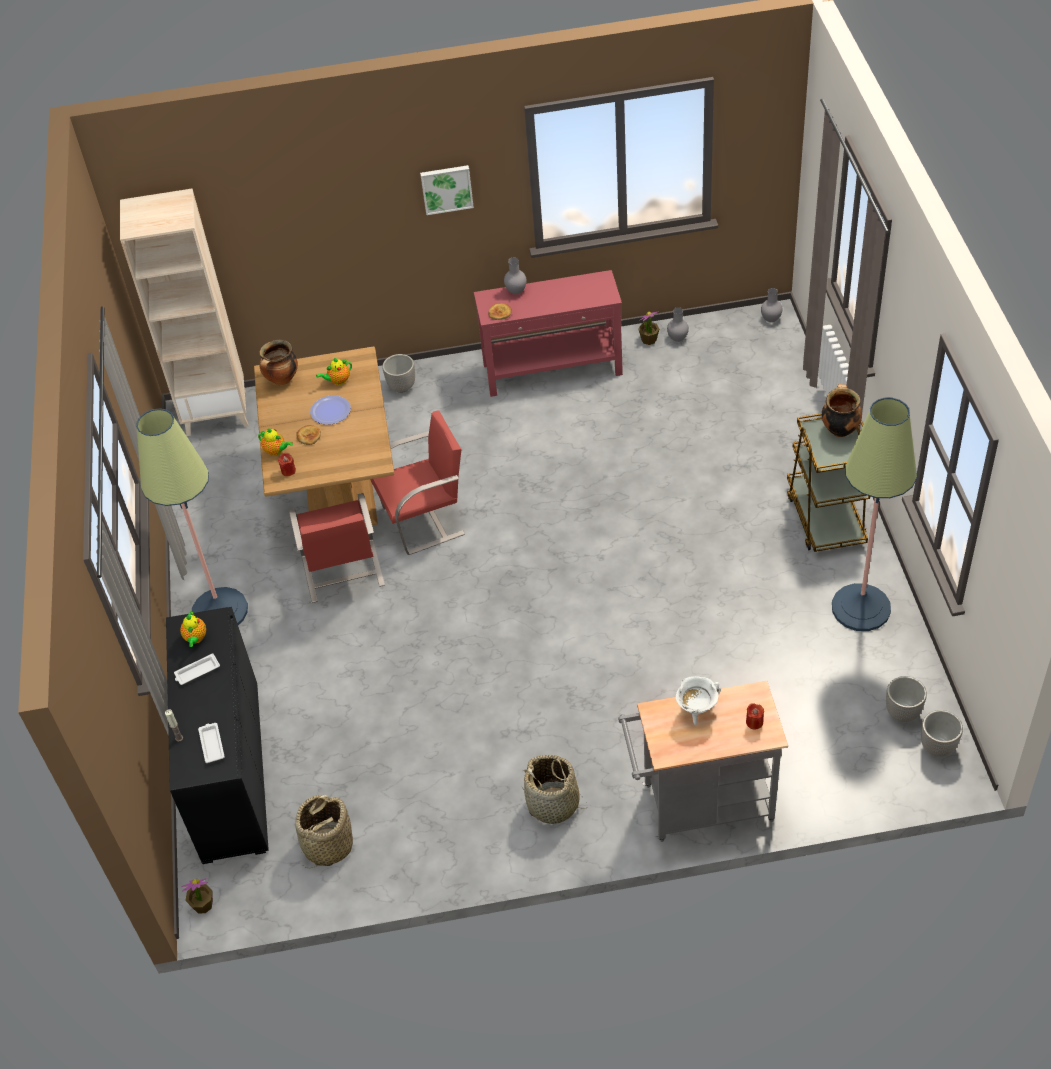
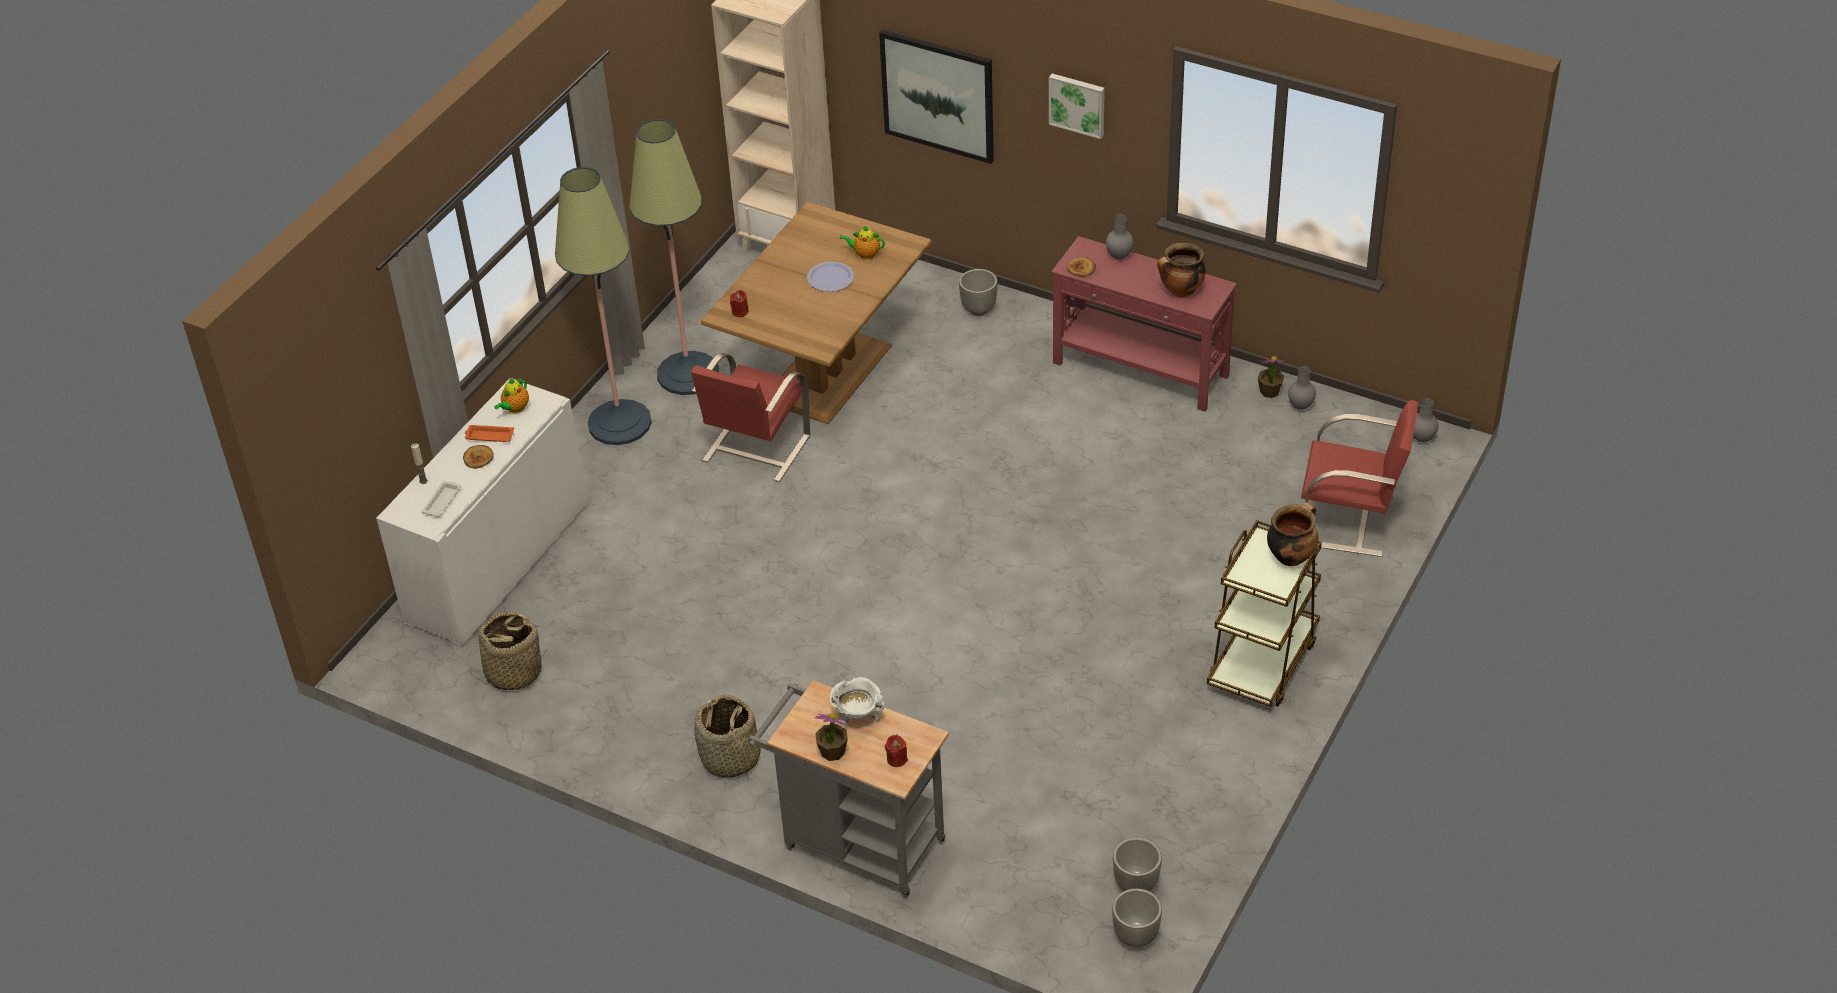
camera: 35 degrees right, 5 degrees down
(196, 672) = (489, 436): white tray -> orange tray
(203, 905) = (373, 657): potted plant -> potted plant (832, 752)
(231, 771) = (498, 563): black cabinet -> white cabinet
(276, 451) = (747, 289): teapot -> none
(282, 380) = (817, 227): cooking pot -> cooking pot (1180, 291)
(309, 436) = (788, 290): bread -> bread (478, 458)
(320, 234) = (938, 95): none -> picture
(425, 520) = (874, 445): red chair -> red chair (1351, 521)
(861, 608) = (1203, 766): floor lamp -> floor lamp (688, 374)

